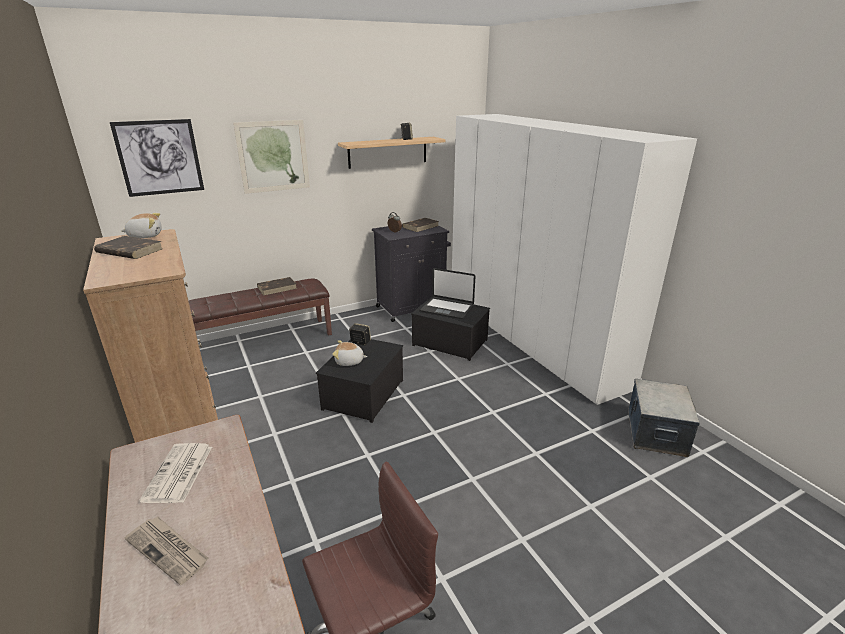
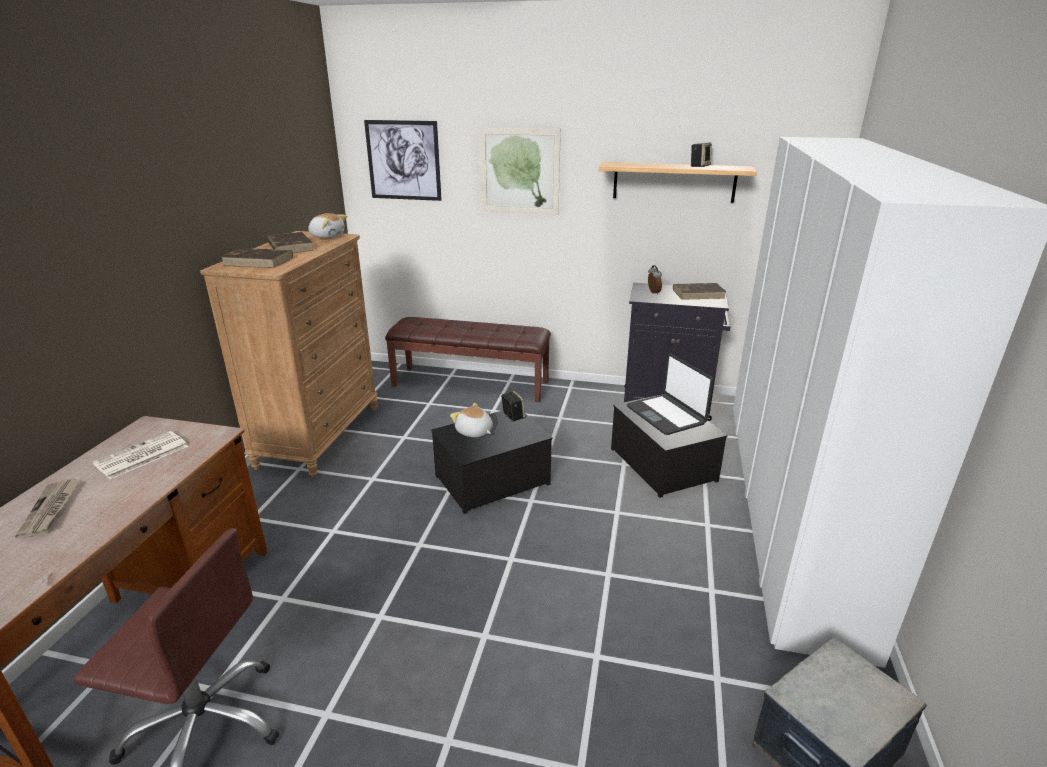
camera: 40 degrees right, 0 degrees up
(277, 288) = (494, 327): brown book -> brown book (259, 261)

